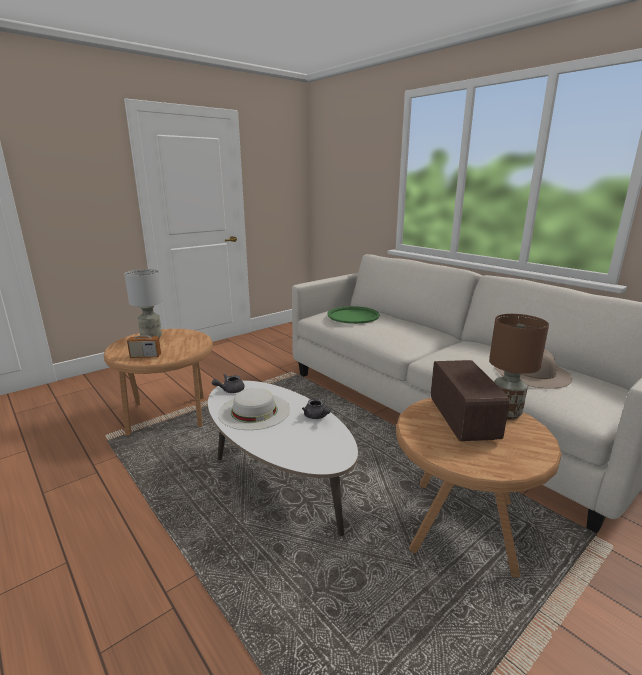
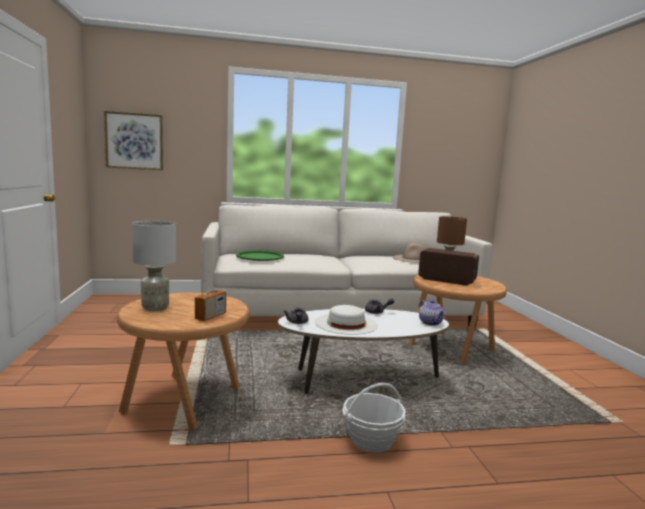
camera: 60 degrees left, 10 degrees down
(152, 526) = (371, 440): none -> basket
(319, 459) = (431, 323): none -> teapot
(334, 186) = (134, 141): none -> picture

